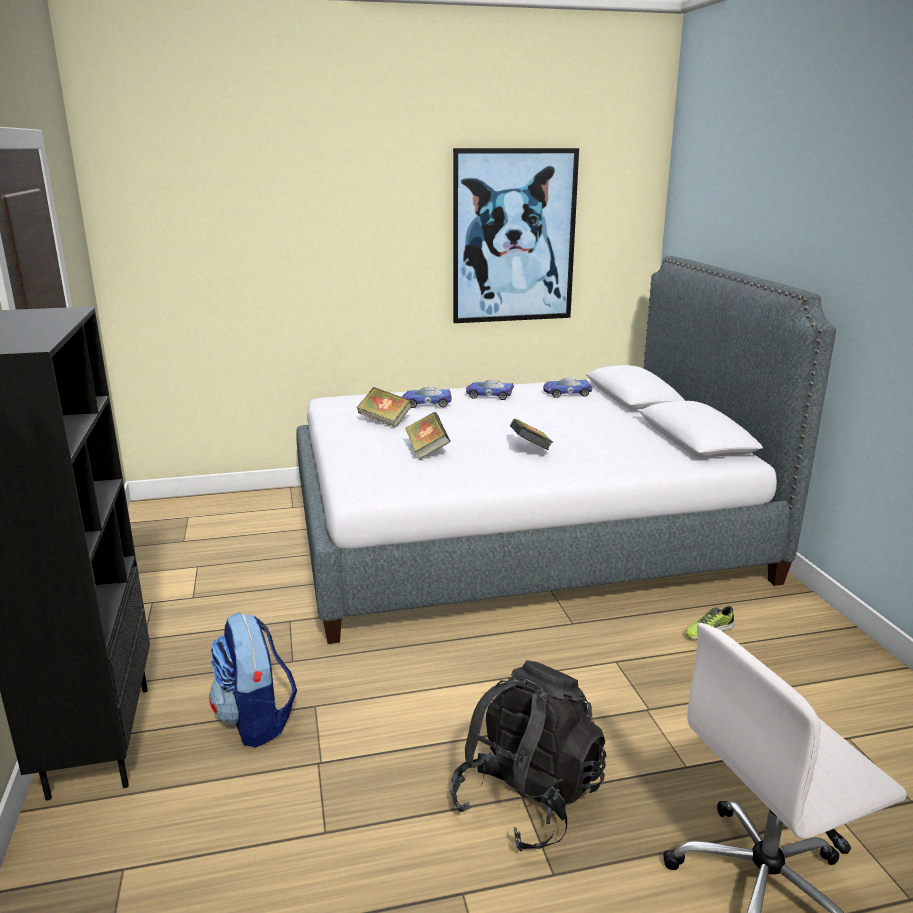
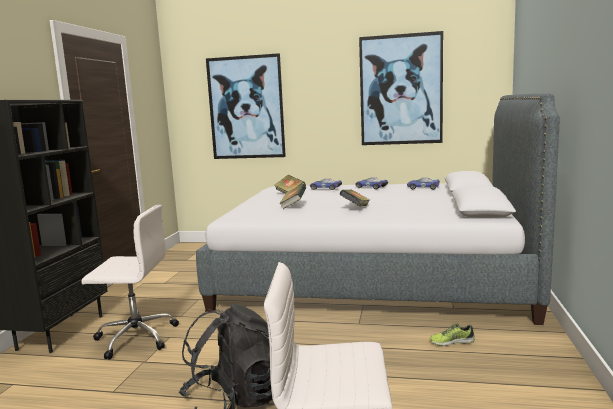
camera: 25 degrees right, 10 degrees down
(255, 260) = (246, 107): none -> picture
(256, 720) = (135, 338): backpack -> white office chair

